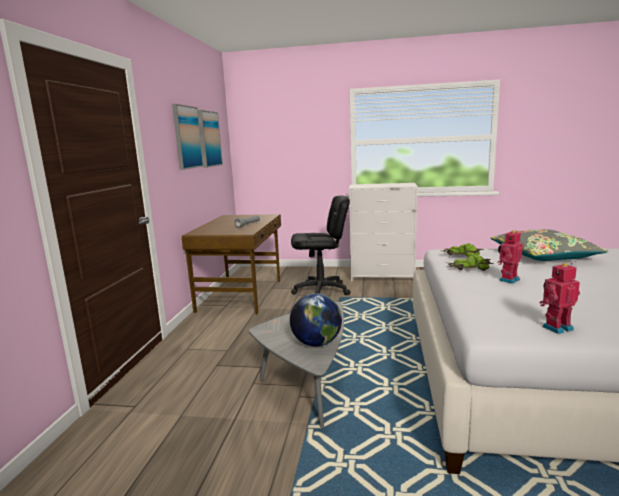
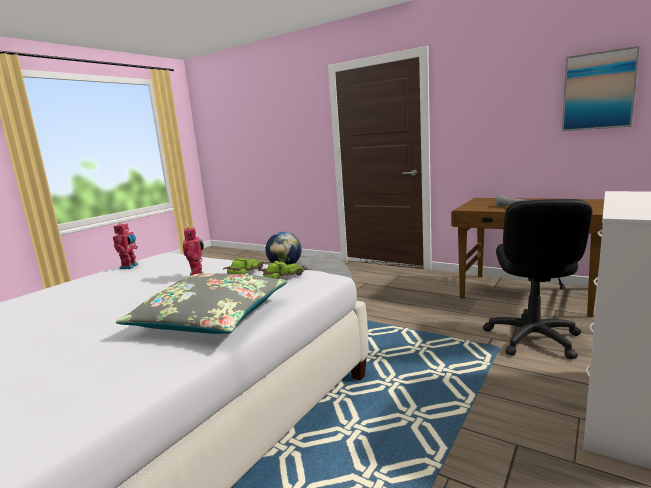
camera: 115 degrees right, 0 degrees up
(187, 137) = (521, 97): picture -> none

